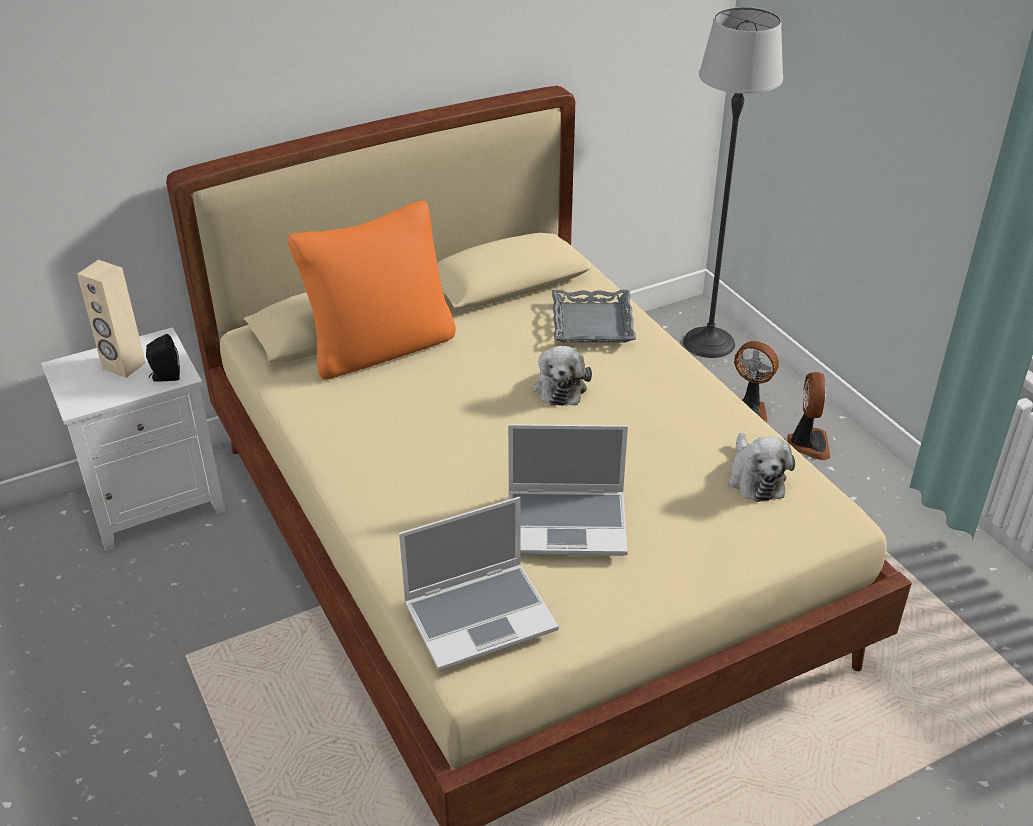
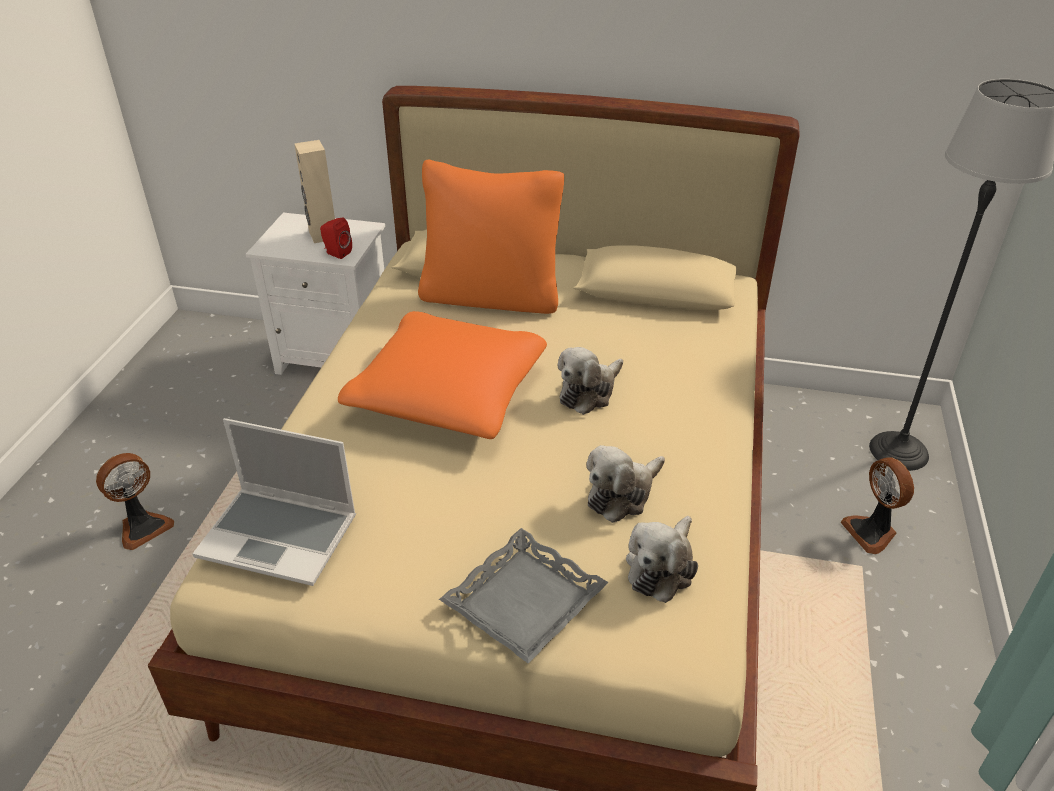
camera: 40 degrees right, 0 degrees up
(165, 376) = (336, 253): black speaker -> red speaker
(457, 443) = (449, 394): none -> orange pillow
(568, 523) = (440, 505): laptop -> none
(593, 323) = (685, 355): grey tray -> grey tray (525, 602)
(674, 445) = (622, 494): none -> plush toy
(807, 444) = (904, 595): fan -> fan (143, 527)

